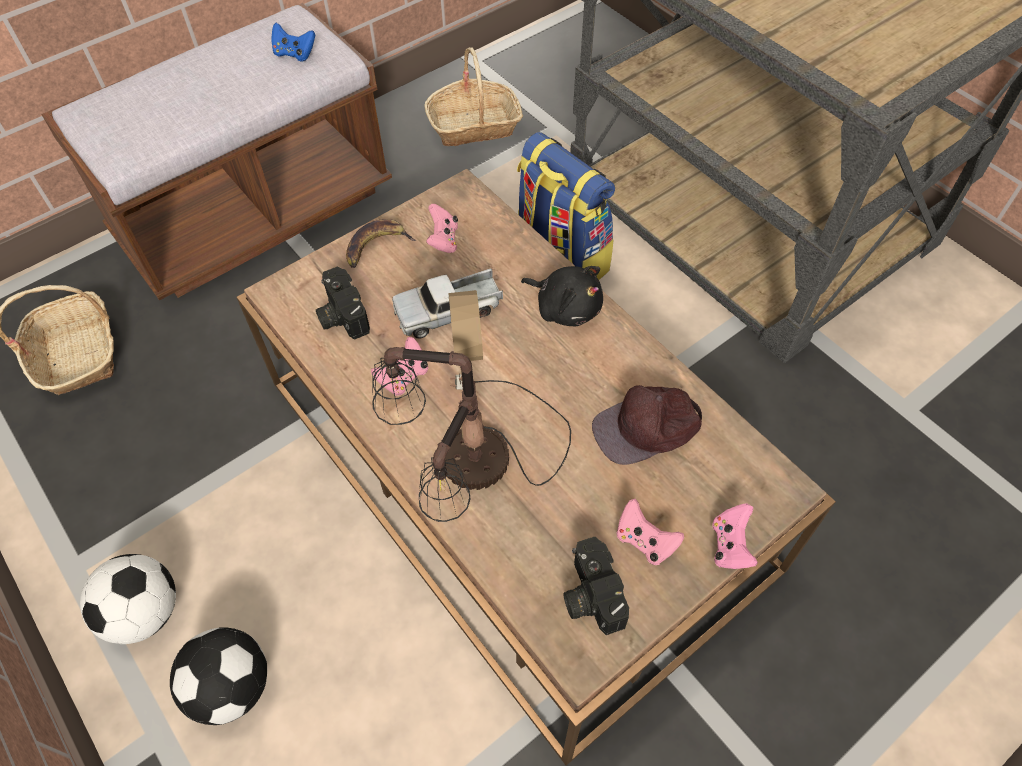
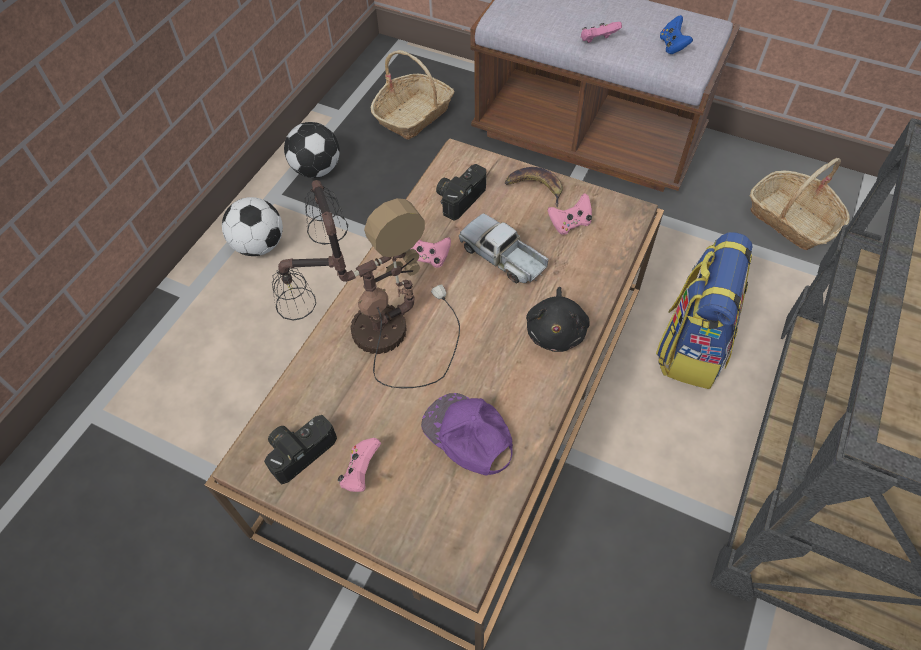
camera: 65 degrees right, 0 degrees up
(230, 687) = (231, 313): football -> football (316, 169)
(647, 428) = (468, 435): brown cap -> purple cap
(730, 545) = (385, 539): pink game controller -> pink game controller (597, 41)

